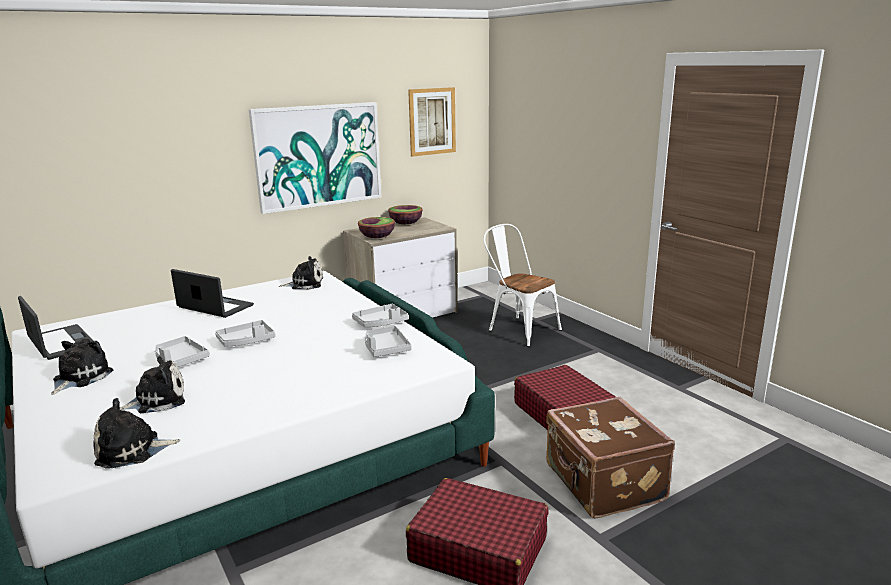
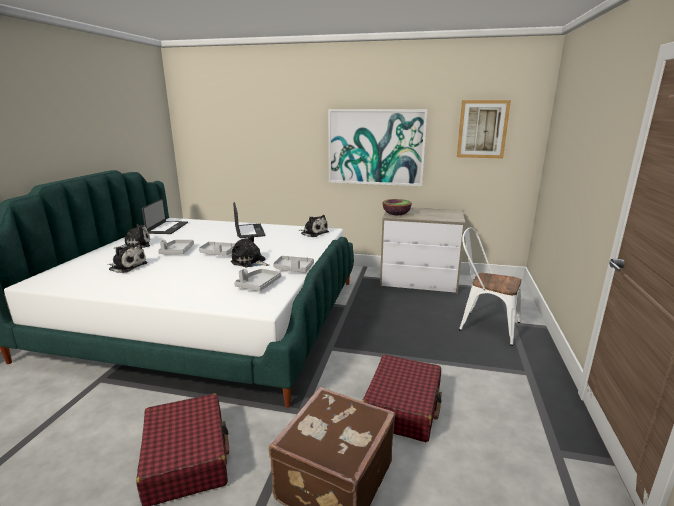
camera: 45 degrees right, 0 degrees up
(132, 450) = (69, 284): plush toy -> plush toy (250, 262)
(406, 223) = (437, 211): bowl -> none
(519, 329) = (484, 325): white chair -> white chair turned 60 degrees counterclockwise

